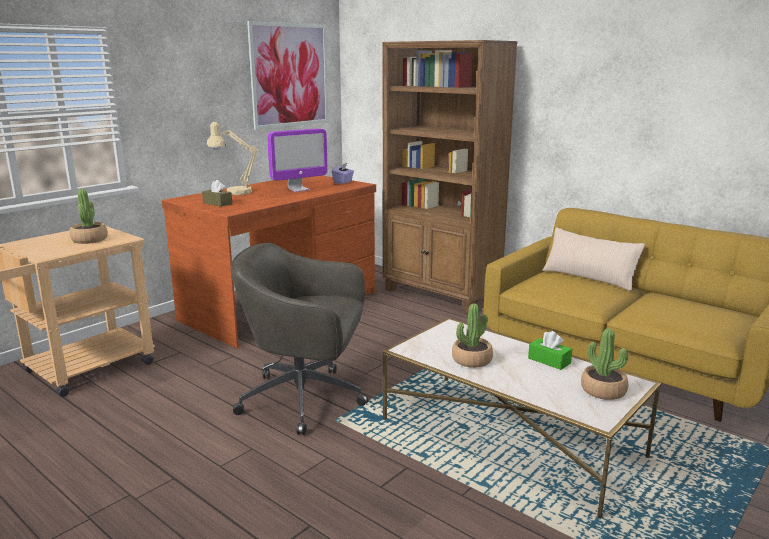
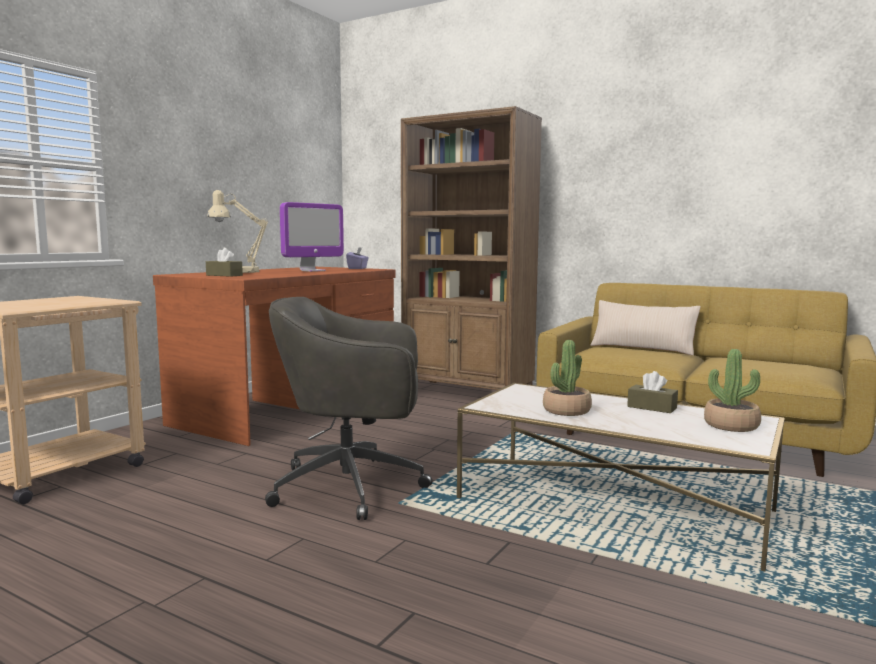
camera: 10 degrees left, 10 degrees down
(89, 240) = (69, 302): potted plant -> none
(290, 75) = (292, 161): picture -> none
(549, 361) = (652, 407): green tissue box -> brown tissue box

